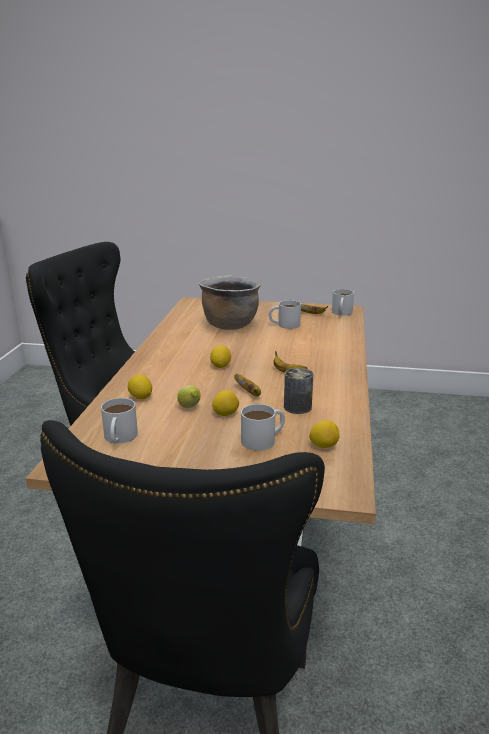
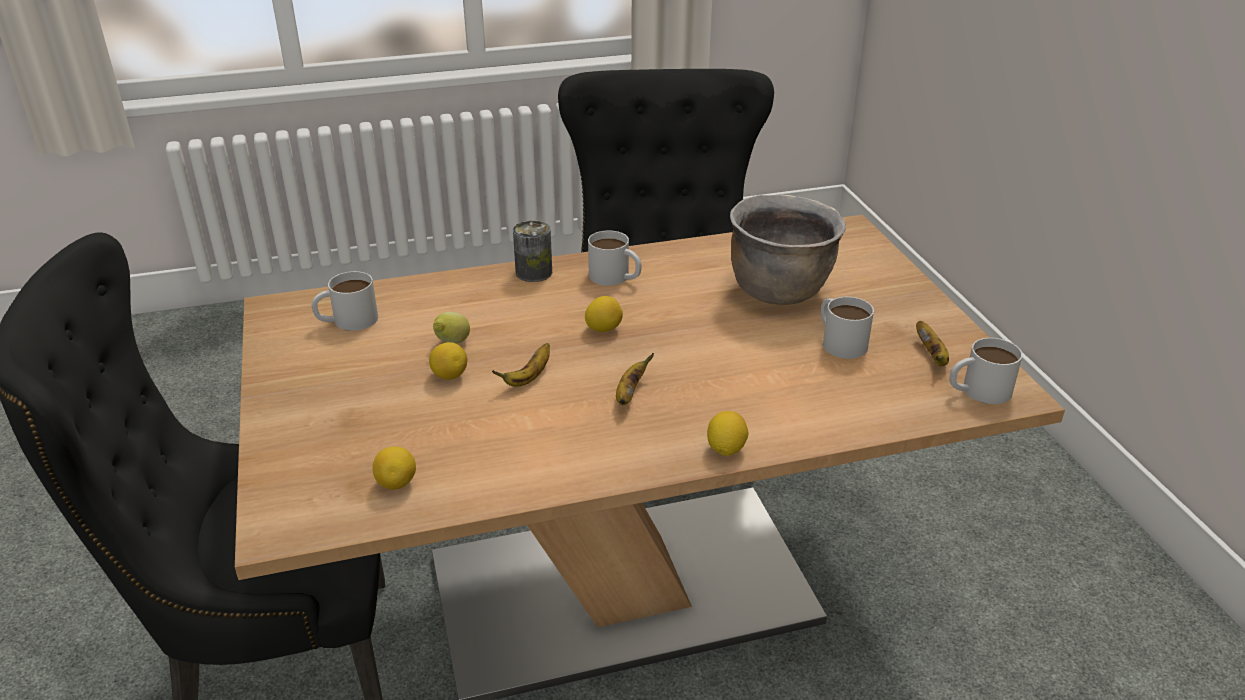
camera: 65 degrees right, 10 degrees up
(140, 397) = (460, 300): lemon -> lemon (726, 449)
(264, 439) = (392, 426): white mug -> white mug (615, 277)
(297, 407) = (507, 432): can -> can (534, 272)

